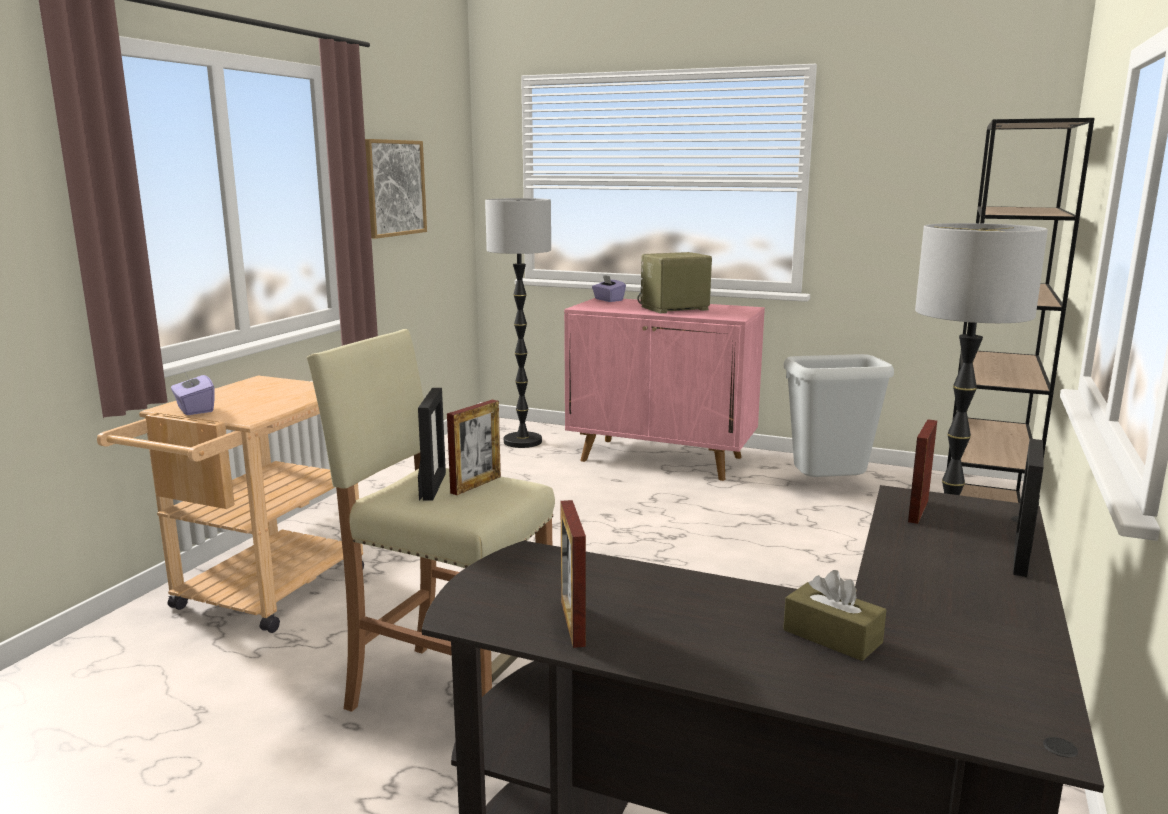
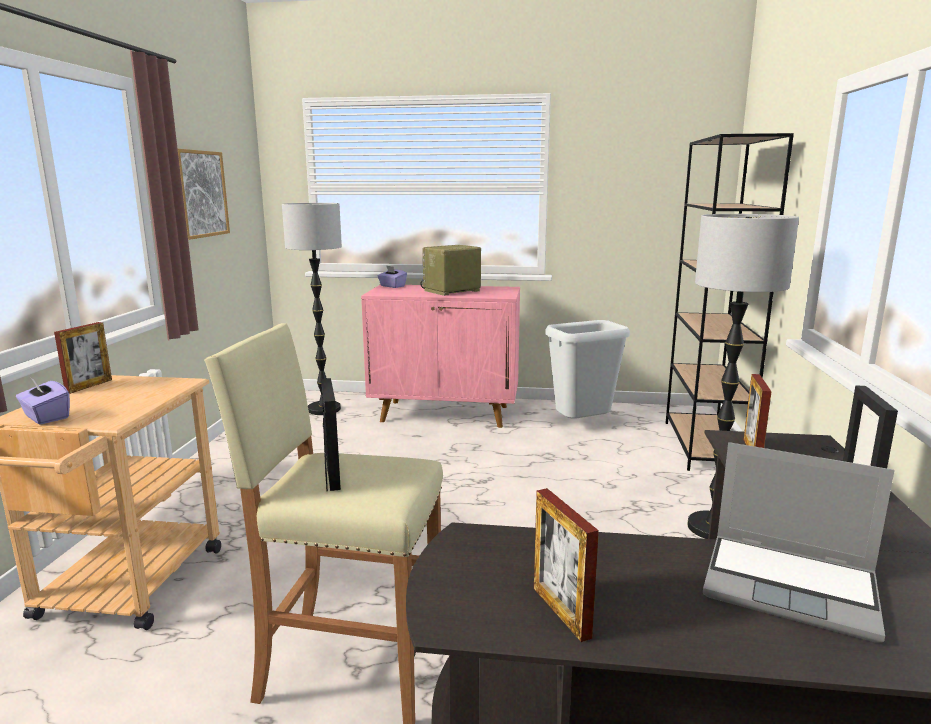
camera: 15 degrees left, 0 degrees up
(476, 485) = (372, 468): picture frame -> picture frame (89, 386)
(832, 636) = (792, 586): brown tissue box -> laptop

